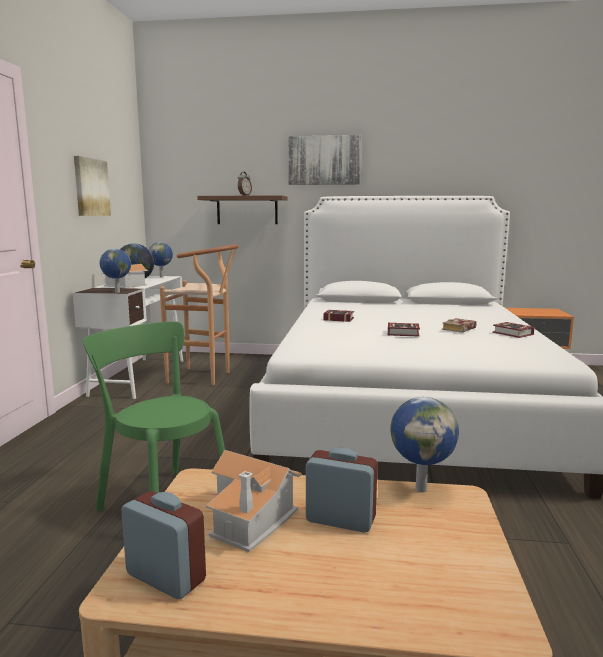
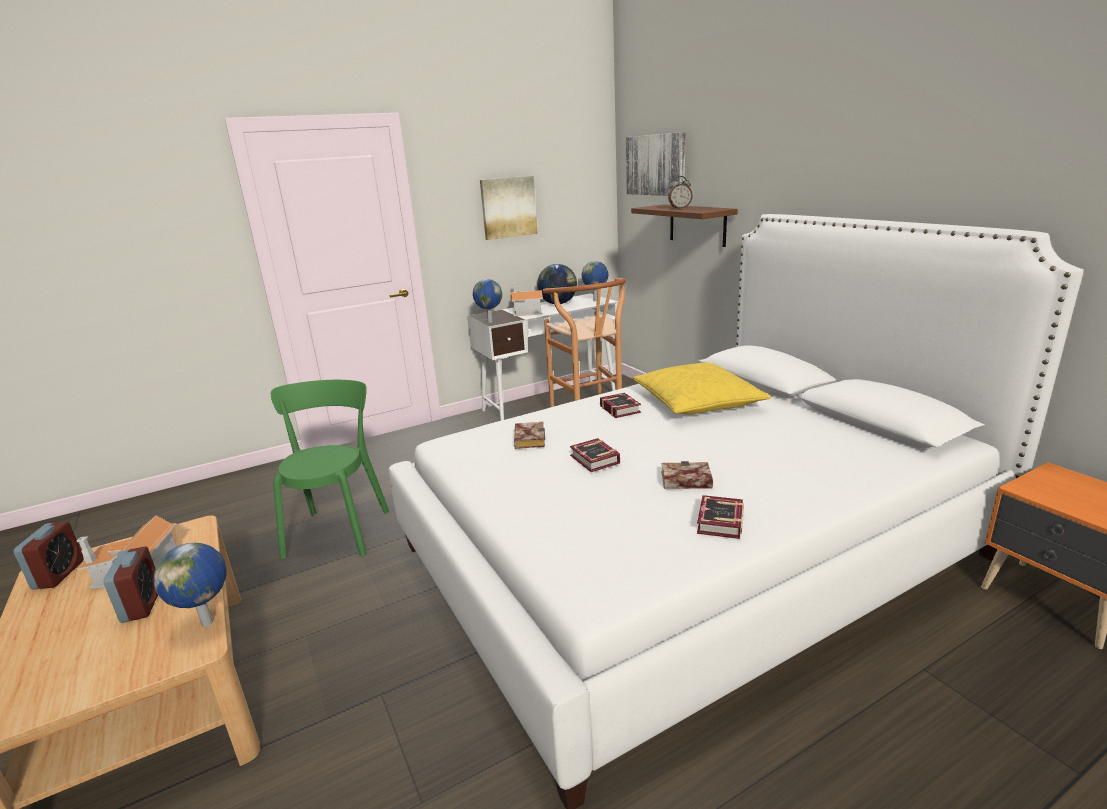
camera: 55 degrees right, 10 degrees up
(324, 160) = (783, 155): picture -> picture (656, 165)
(343, 335) = (528, 439): none -> book
(362, 310) = (697, 402): none -> yellow pillow

